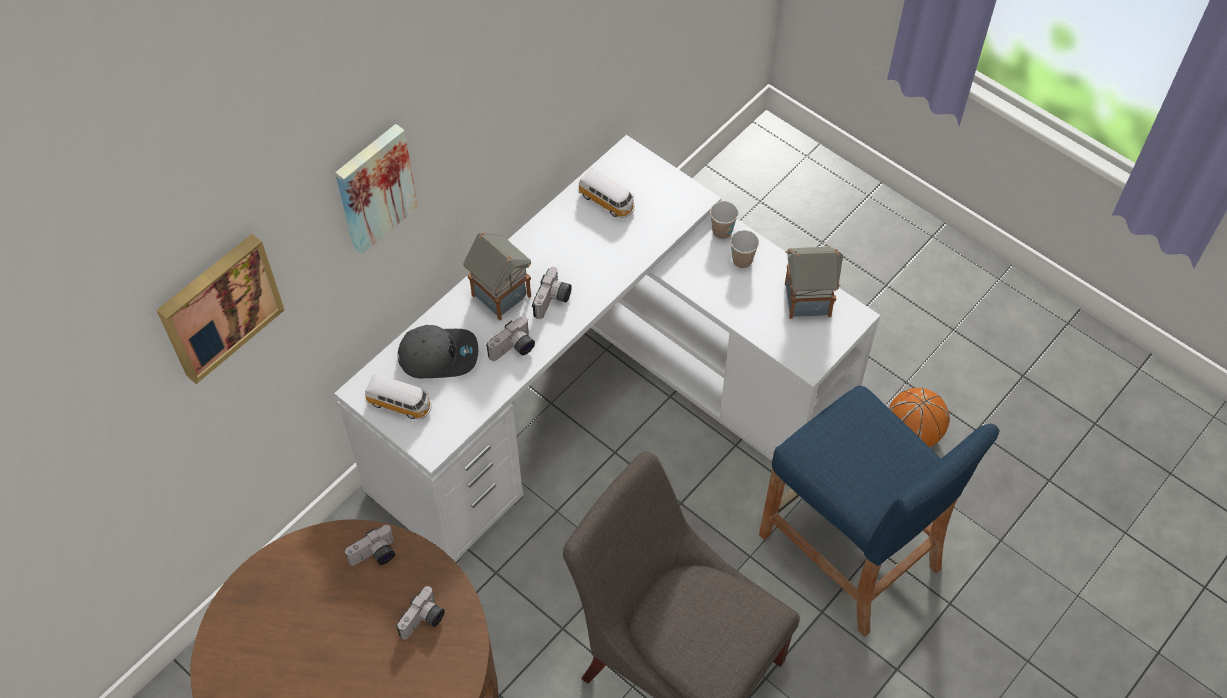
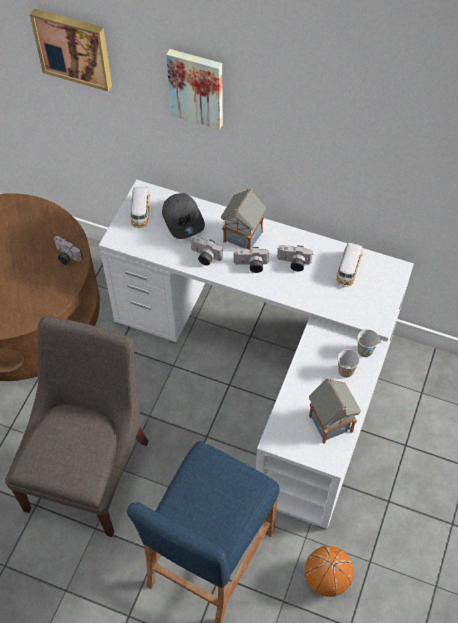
camera: 70 degrees right, 0 degrees up
(424, 621) = (31, 295): camera -> camera (293, 263)

